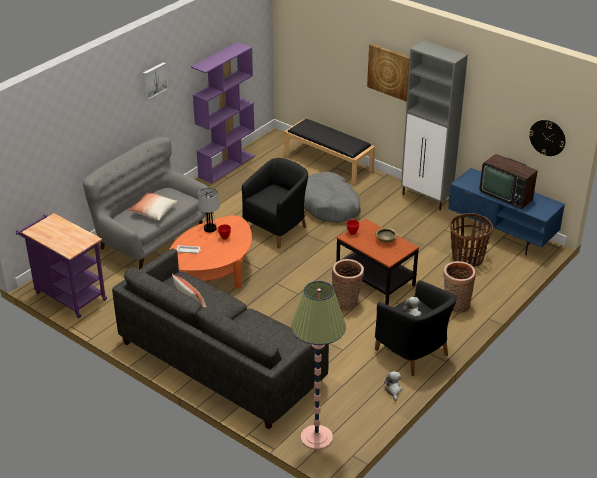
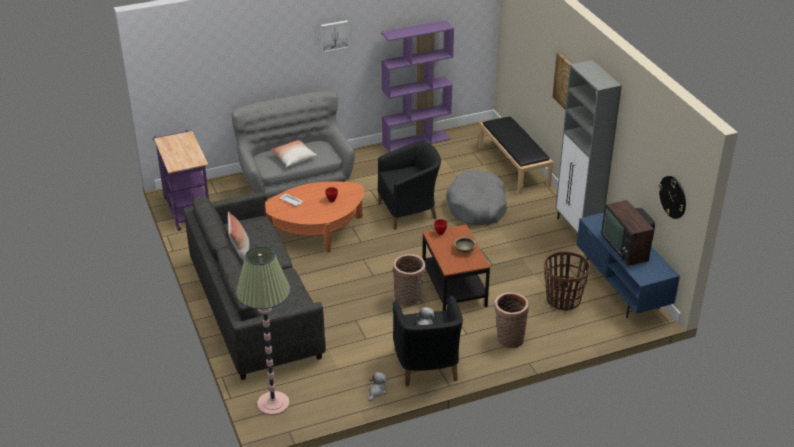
camera: 30 degrees right, 0 degrees up
(210, 228) = (326, 188): table lamp -> none

